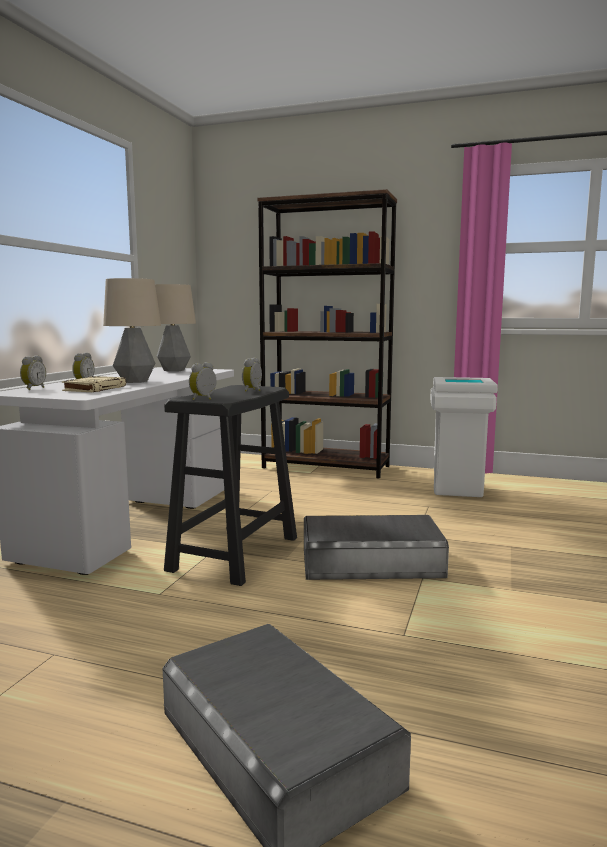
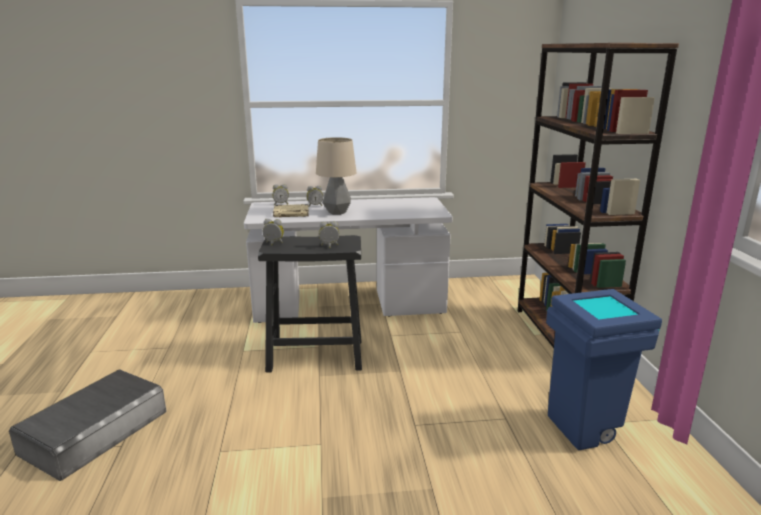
camera: 65 degrees right, 10 degrees up
(174, 370) = (416, 205): table lamp -> none
(371, 561) = (337, 413): grey storage box -> none
(457, 490) = (587, 428): white trash can -> blue trash can

